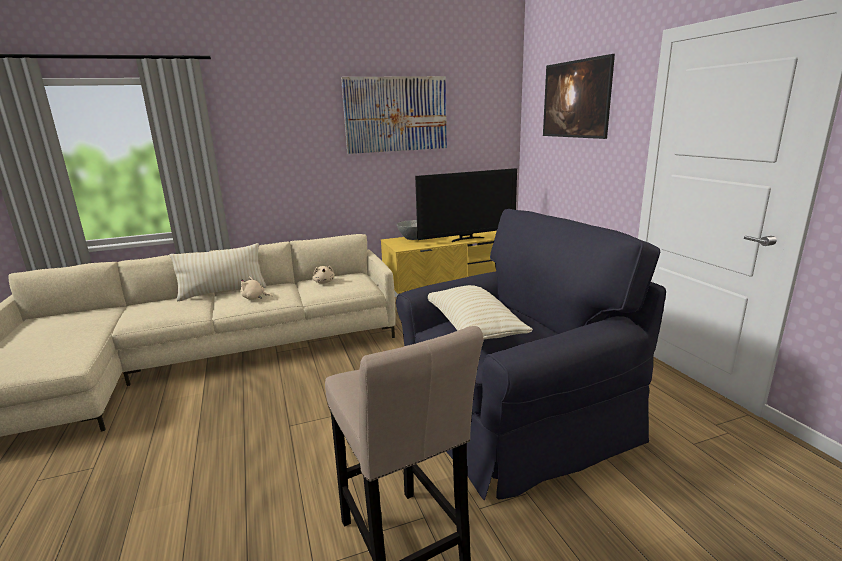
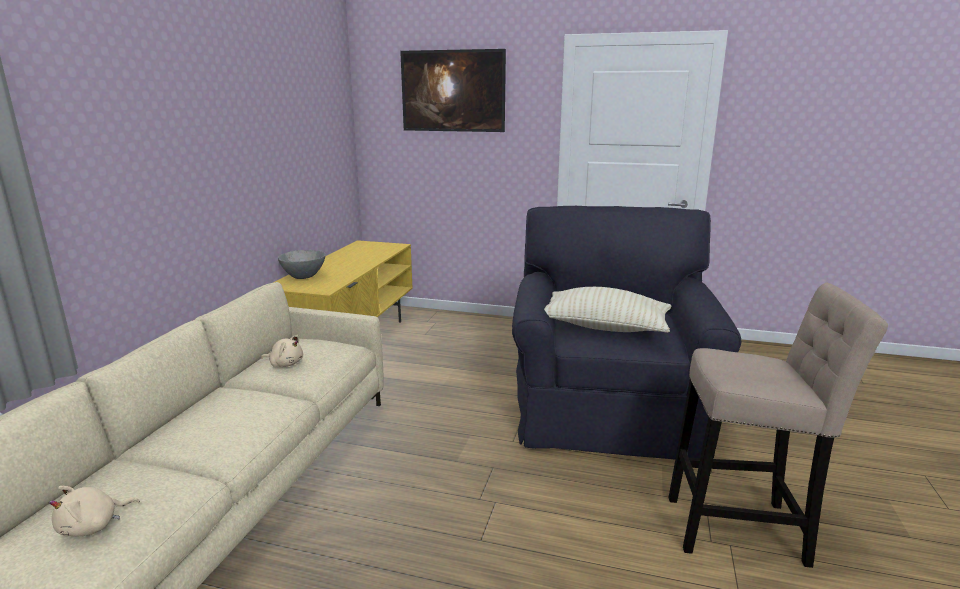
camera: 55 degrees left, 0 degrees up
(223, 292) = (148, 443): beige pillow -> none
(255, 298) = (242, 421): beige plush toy -> beige plush toy (93, 526)
(396, 114) = (256, 103): picture -> none
(467, 239) = (365, 262): television -> none

